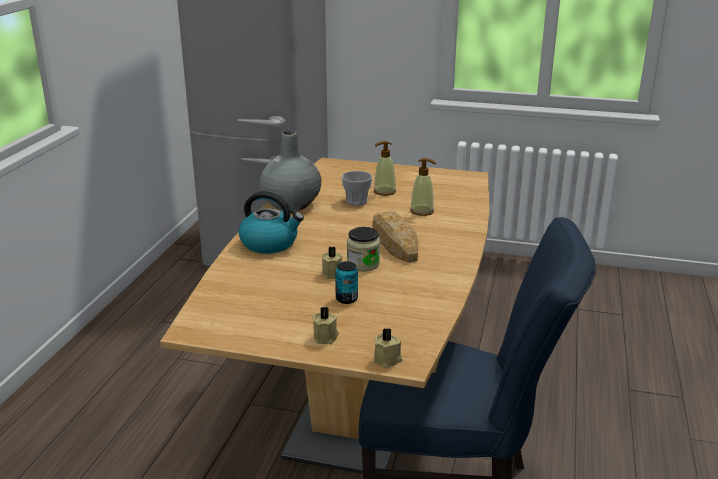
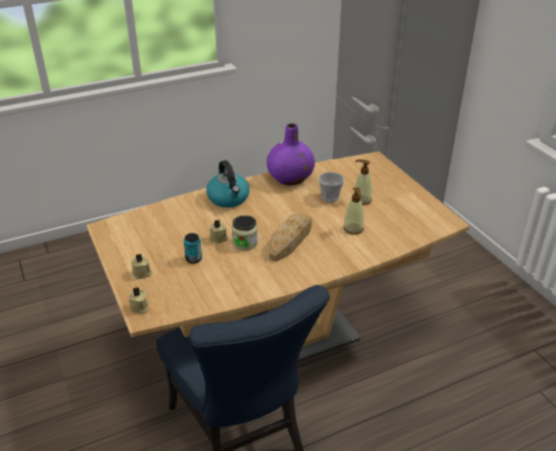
camera: 50 degrees right, 10 degrees up
(291, 204) = (290, 178): grey vase -> purple vase

